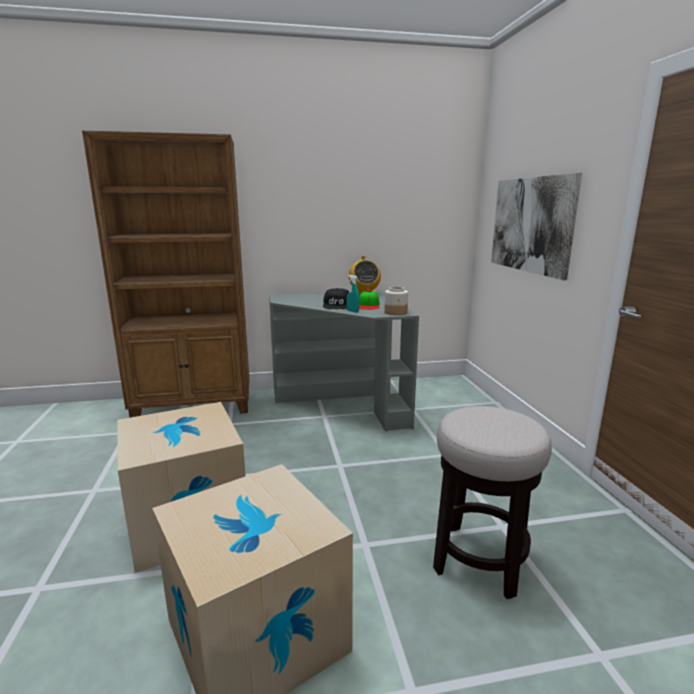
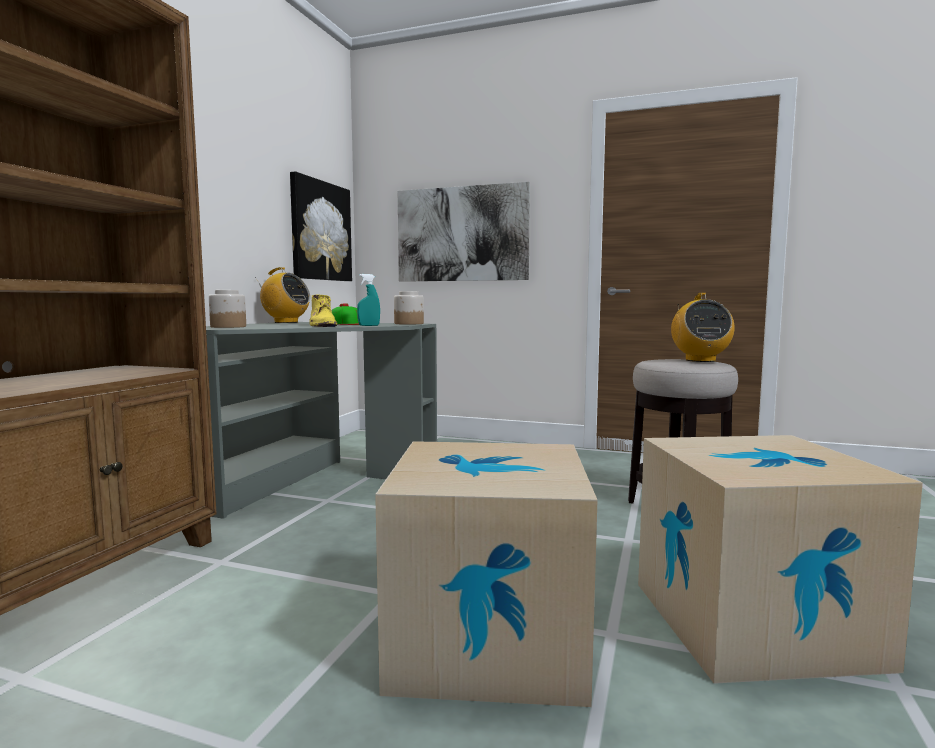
camera: 60 degrees left, 10 degrees down
(296, 298) = (228, 327): none -> jar
(337, 305) = (322, 325): black cap -> yellow boot
(428, 221) = (320, 231): none -> picture
(505, 429) = (700, 360): none -> radio

